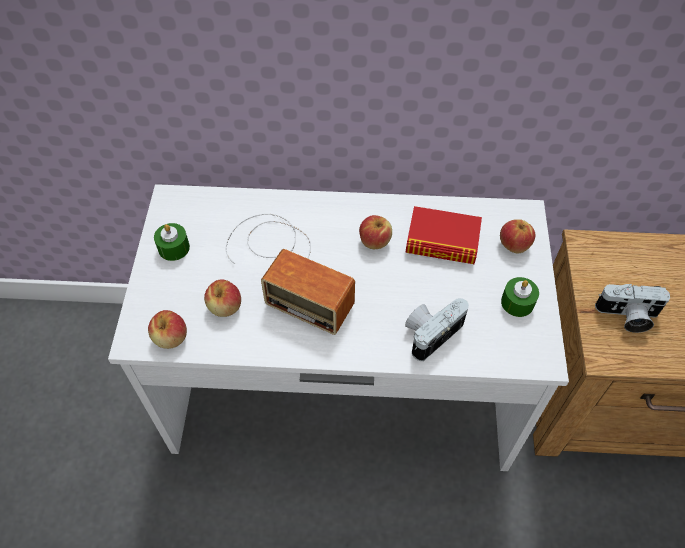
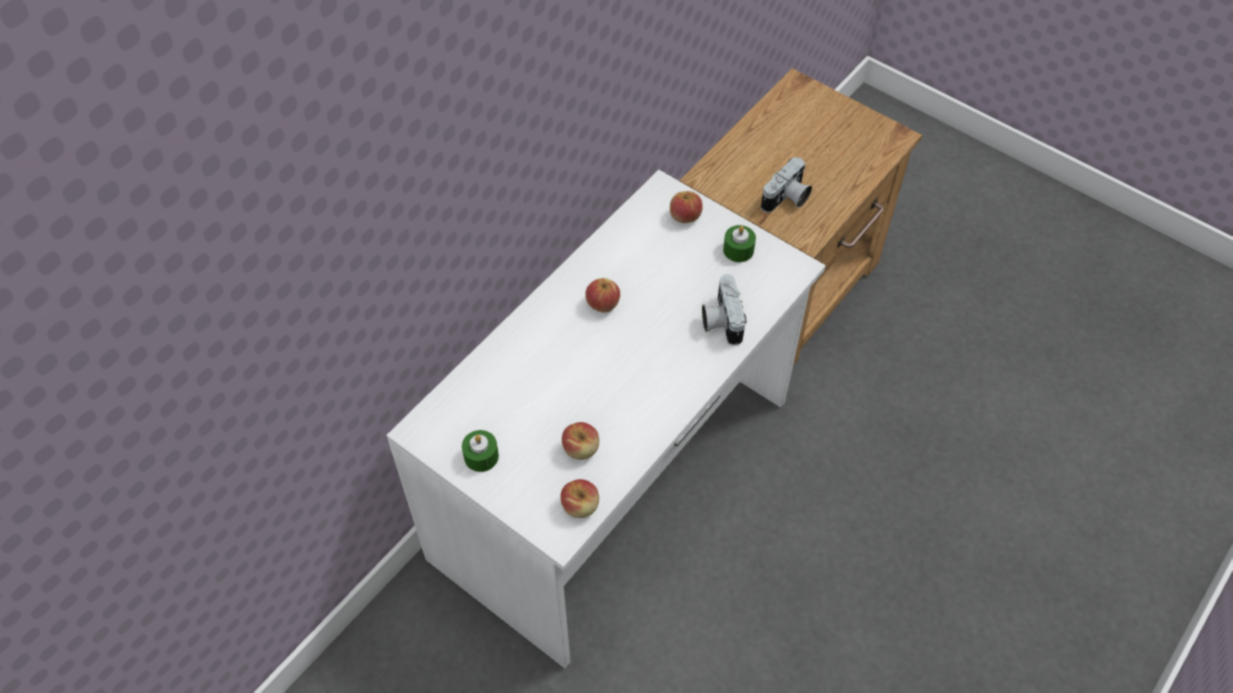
camera: 55 degrees left, 0 degrees up
(287, 267) = (578, 381): radio -> none
(442, 241) = (642, 259): book -> none

